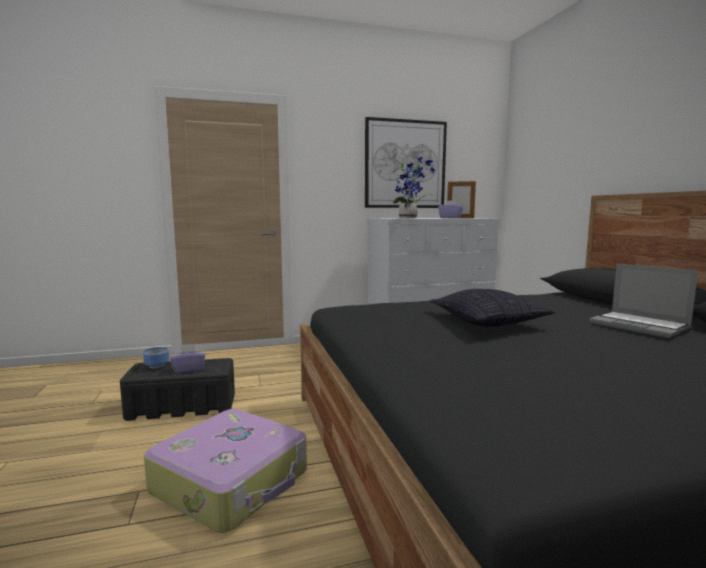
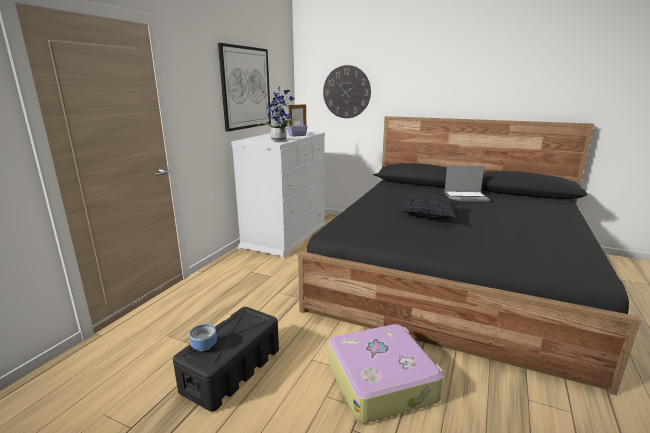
camera: 50 degrees left, 10 degrees up
(189, 369) = (241, 332): purple tissue box -> none
(554, 166) = (346, 92): none -> wall clock

